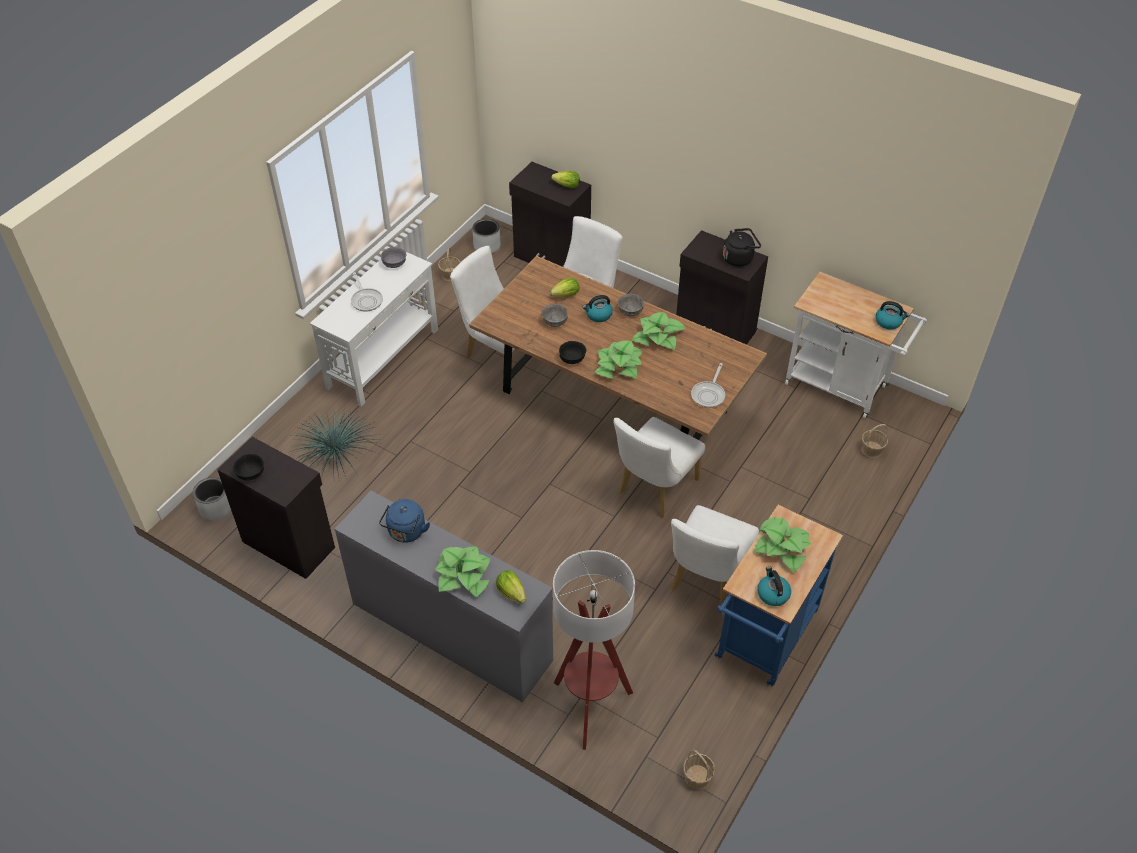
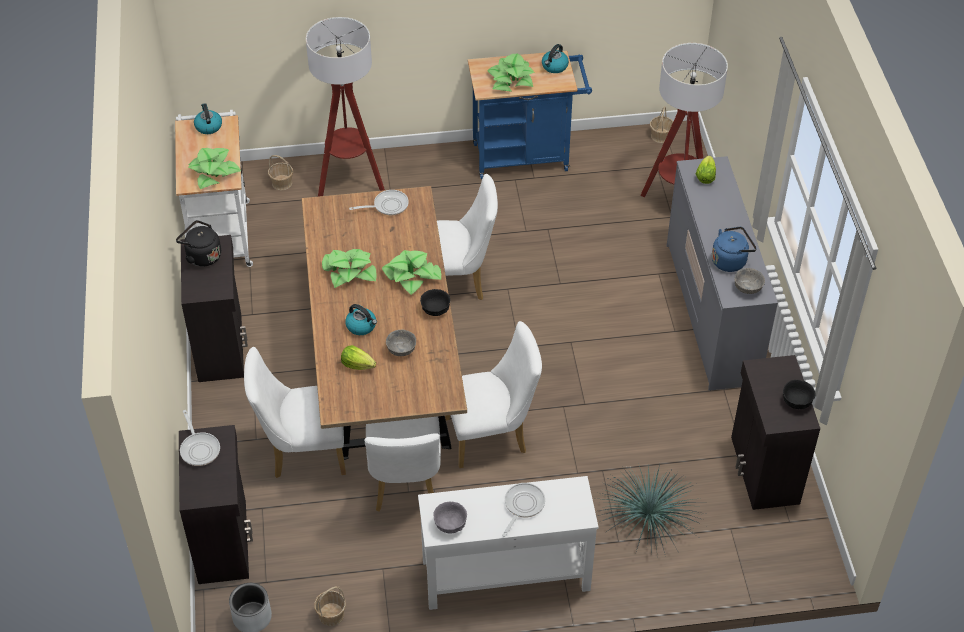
camera: 130 degrees left, 0 degrees up
(215, 508) = (796, 554): grey planter -> none
(463, 575) = (723, 208): potted plant -> potted plant (214, 172)
(567, 186) = (199, 448): lettuce -> frying pan
(630, 311) = (334, 308): grey bowl -> grey bowl (747, 288)
(706, 581) = (510, 207): white chair -> white chair (492, 435)
(836, 493) = (350, 181): none -> floor lamp

